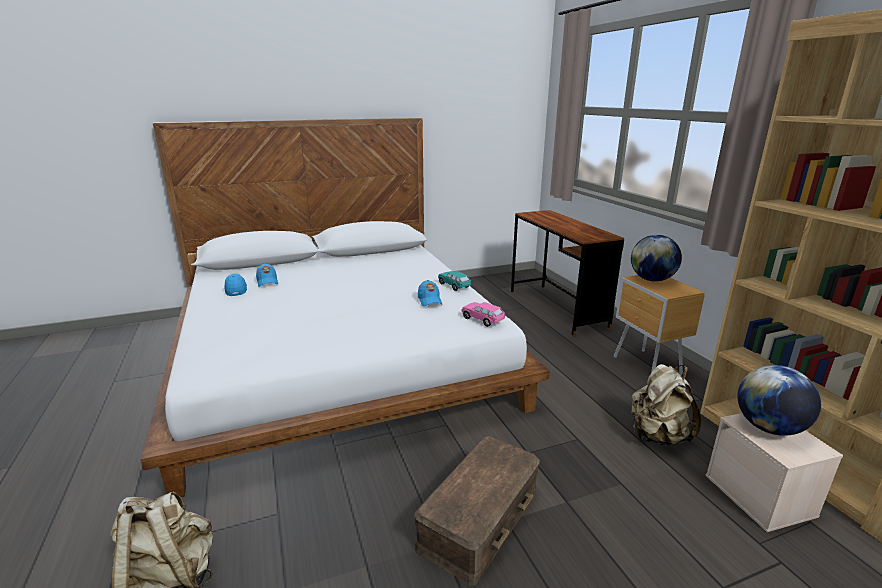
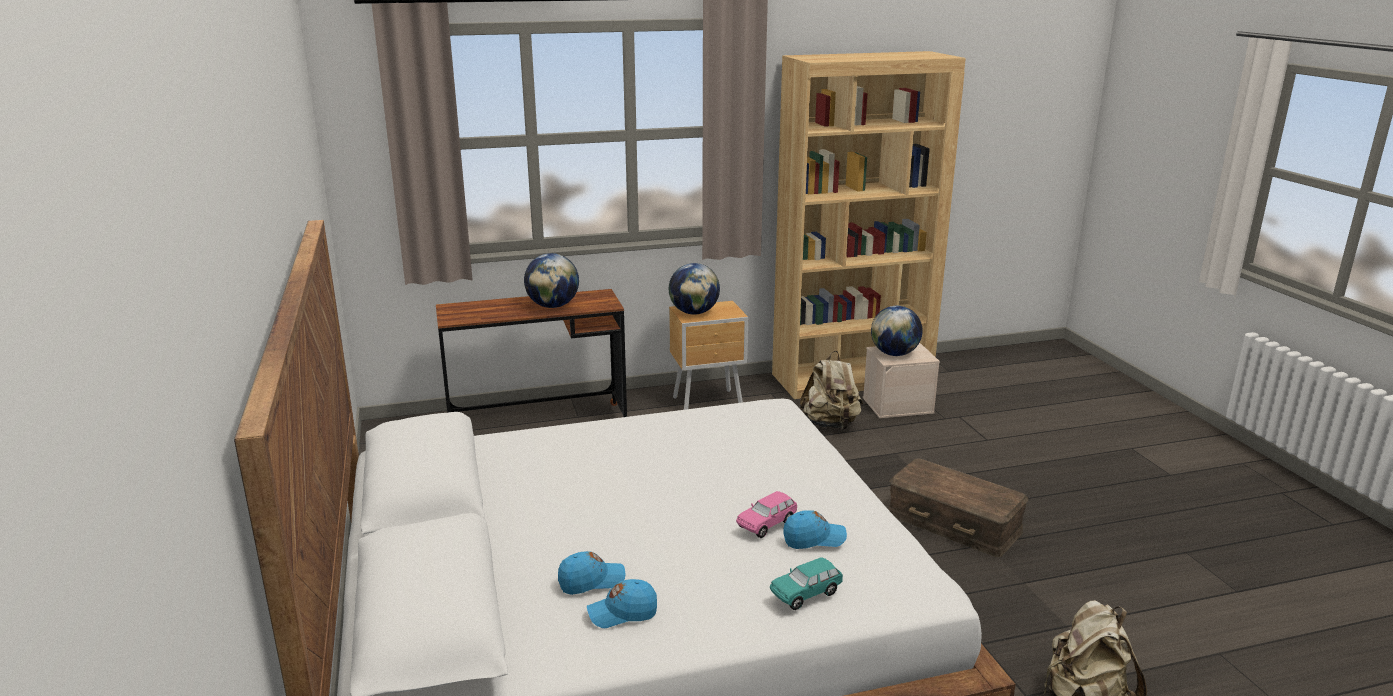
camera: 85 degrees left, 0 degrees up
(429, 300) = (708, 437): blue cap -> blue cap (814, 539)
(454, 285) = (653, 420): turquoise toy car -> turquoise toy car (806, 593)
(482, 319) = (769, 411): pink toy car -> pink toy car (767, 524)
(570, 228) = (553, 306): none -> globe

